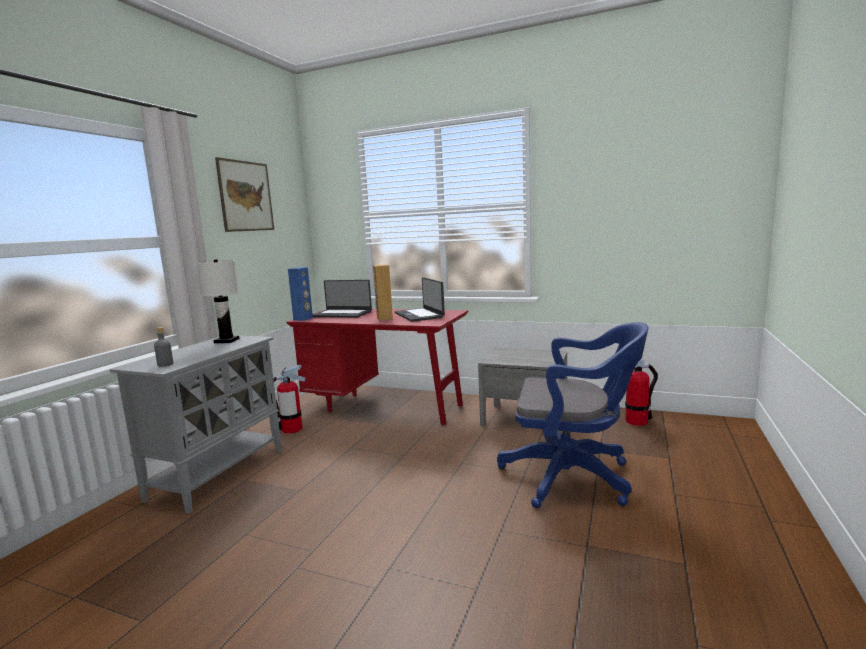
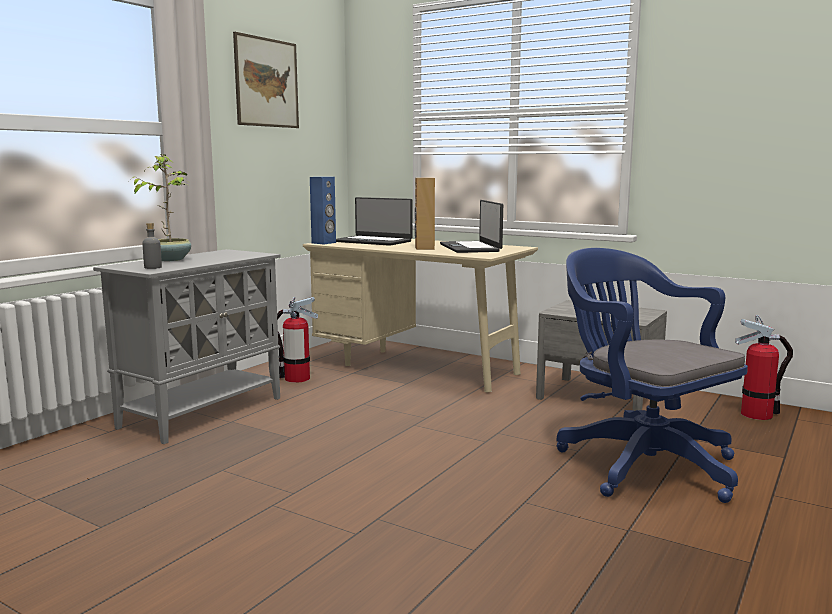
camera: 10 degrees right, 0 degrees up
(179, 352) = (170, 259): none -> potted plant
(227, 340) = (226, 253): white table lamp -> none
(385, 407) = (418, 367): red desk -> beige desk
(573, 477) = (640, 463): blue office chair -> blue office chair turned 150 degrees counterclockwise

